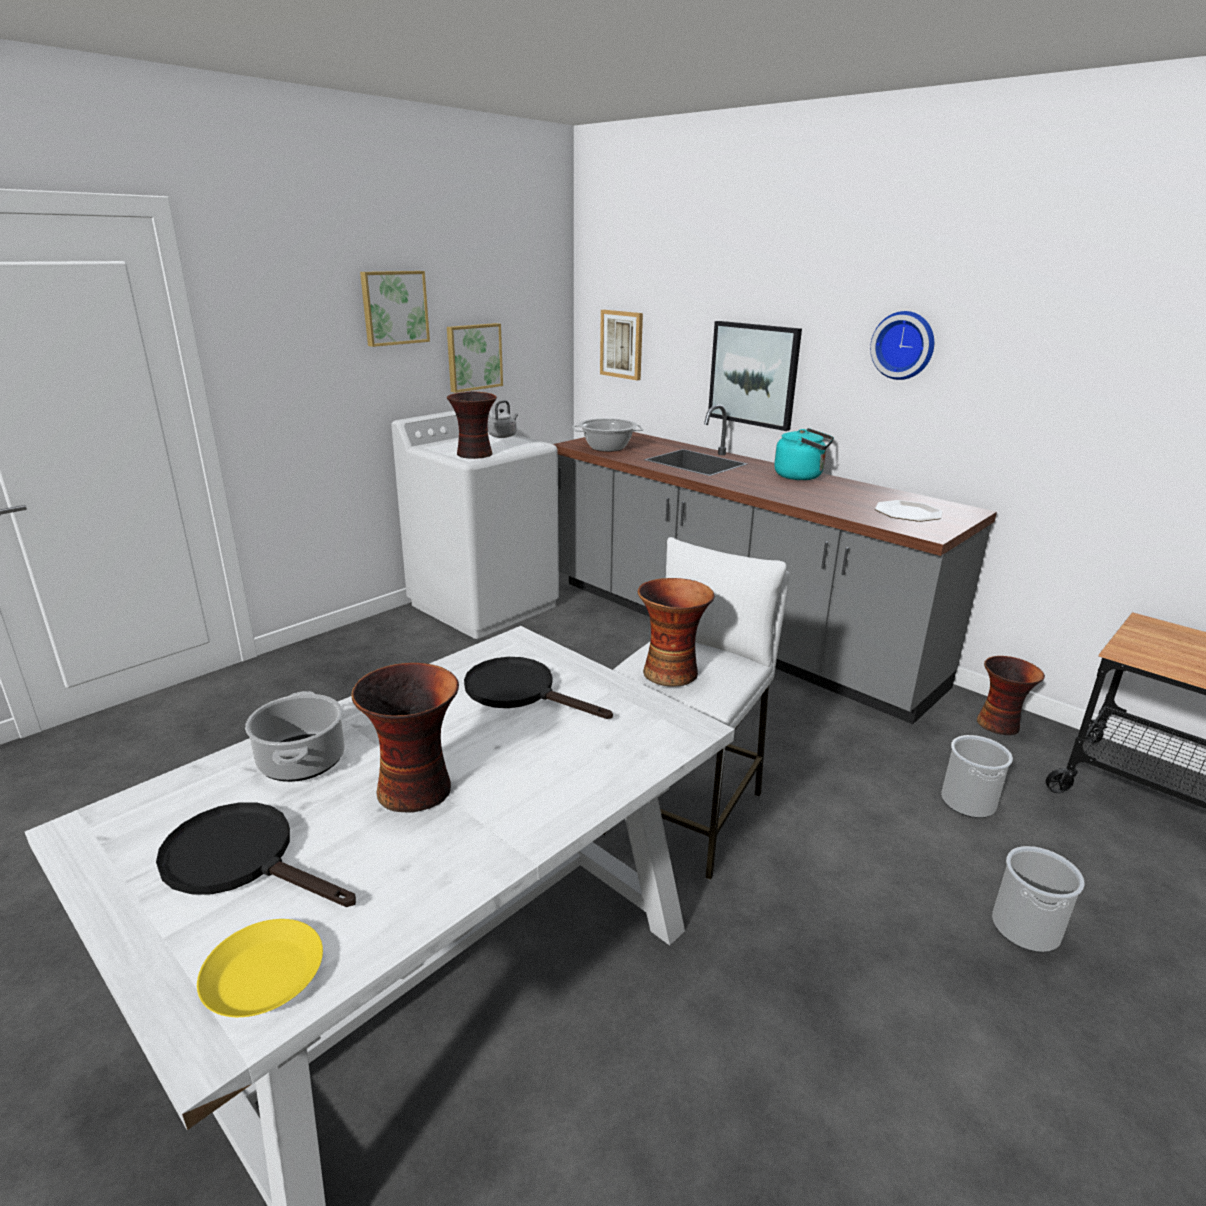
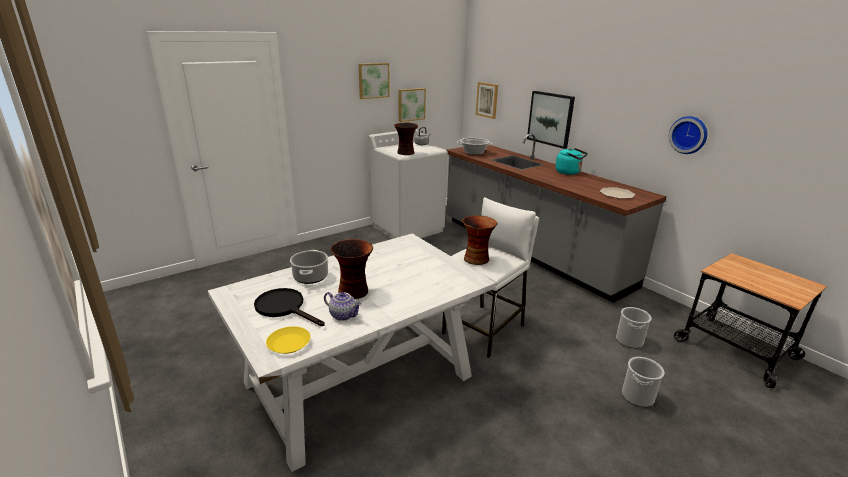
camera: 10 degrees right, 0 degrees up
(402, 862) = (344, 315): none -> teapot
(520, 691) = (405, 260): black frying pan -> none
(904, 345) = (624, 108): wall clock -> wall clock (689, 134)
(999, 724) = (661, 307): vase -> none

